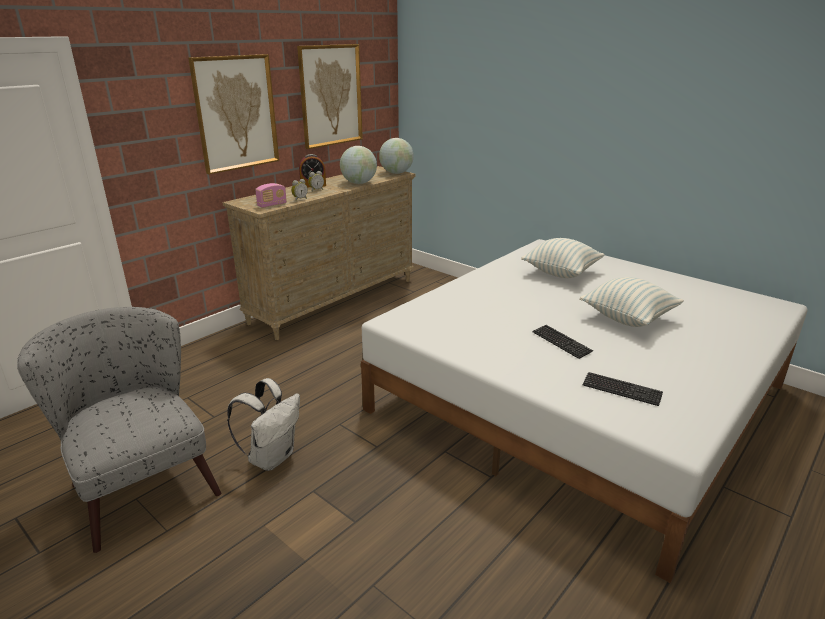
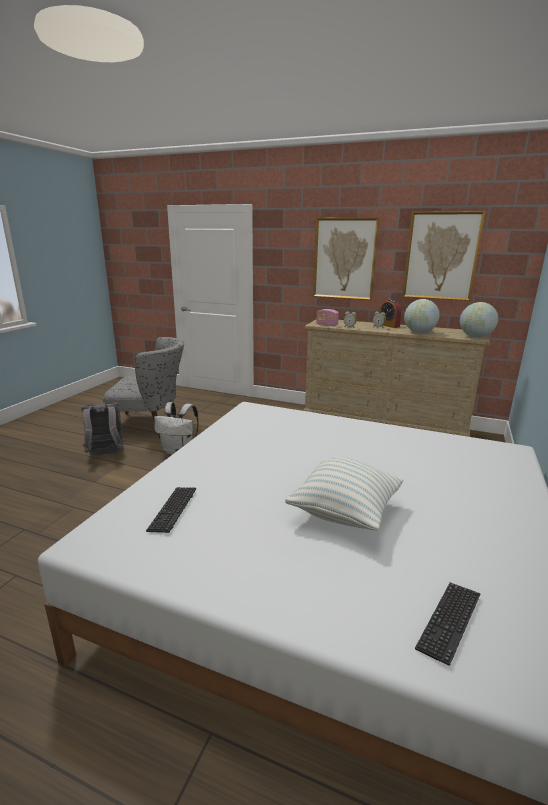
camera: 70 degrees right, 5 degrees down
(141, 481) = (151, 426): grey armchair -> grey armchair turned 60 degrees clockwise
(213, 546) = (106, 455): none -> grey backpack
(561, 273) = (435, 465): pillow -> none
(561, 342) = (255, 474): keyboard -> keyboard (449, 622)

